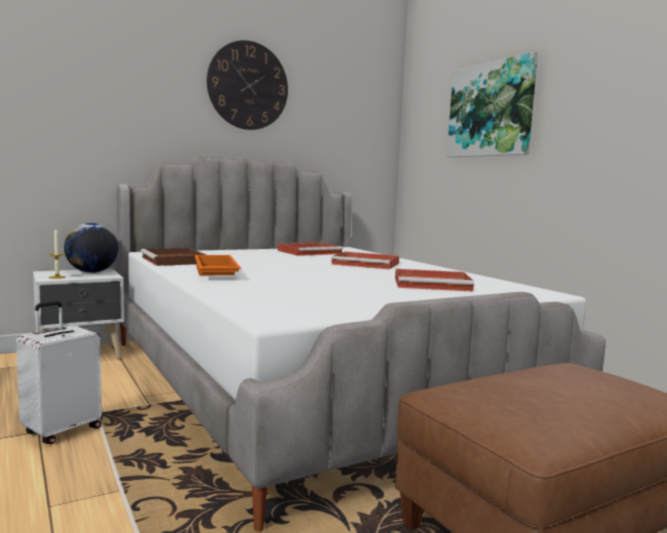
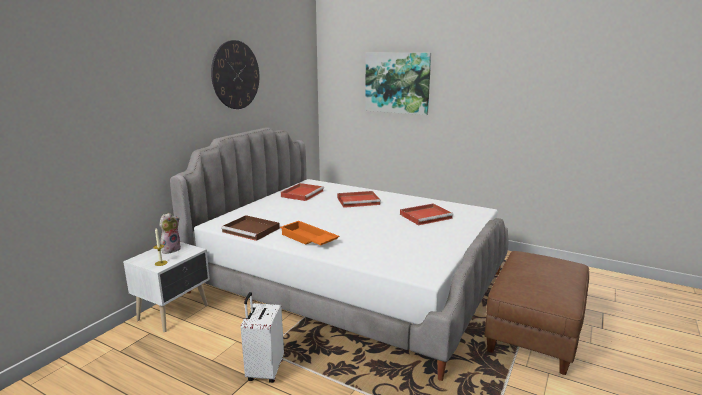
camera: 30 degrees left, 10 degrees up
(92, 272) = (171, 249): globe -> plush toy

